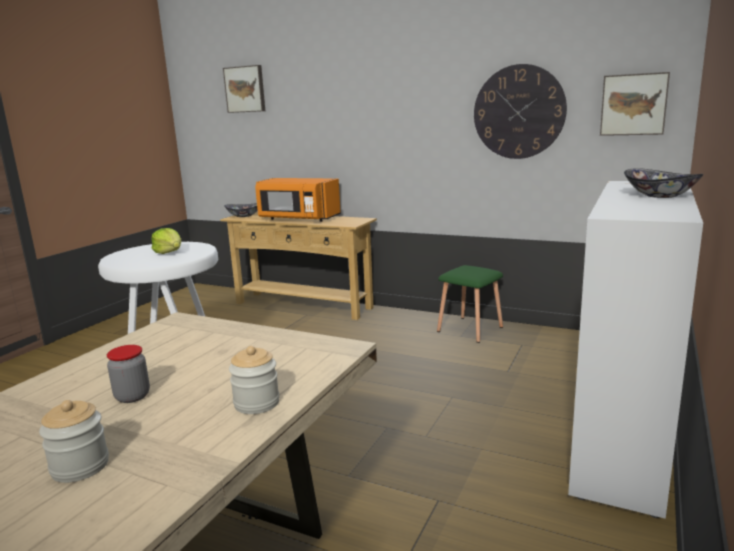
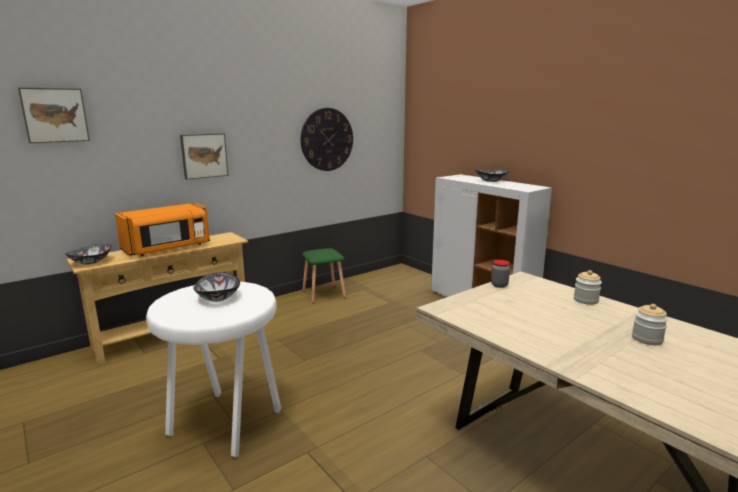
camera: 65 degrees left, 0 degrees up
(132, 396) = (567, 325): jar -> jar (499, 285)
(169, 252) = (217, 297): lettuce -> bowl
(633, 104) = (381, 135): picture -> picture (204, 155)

